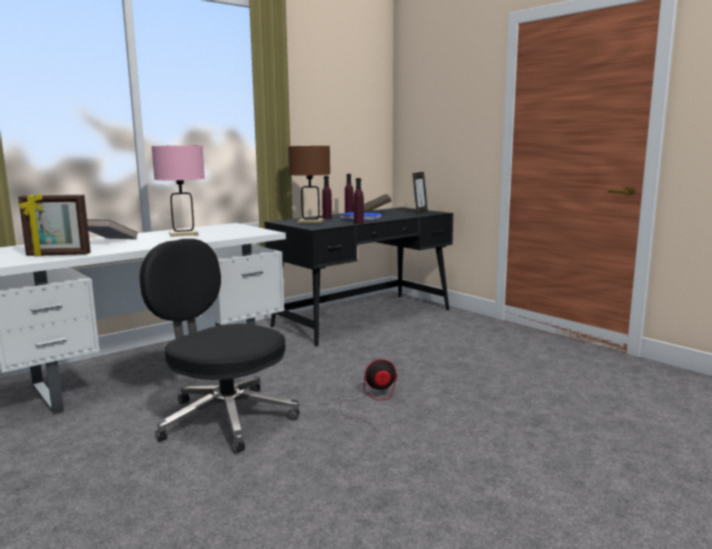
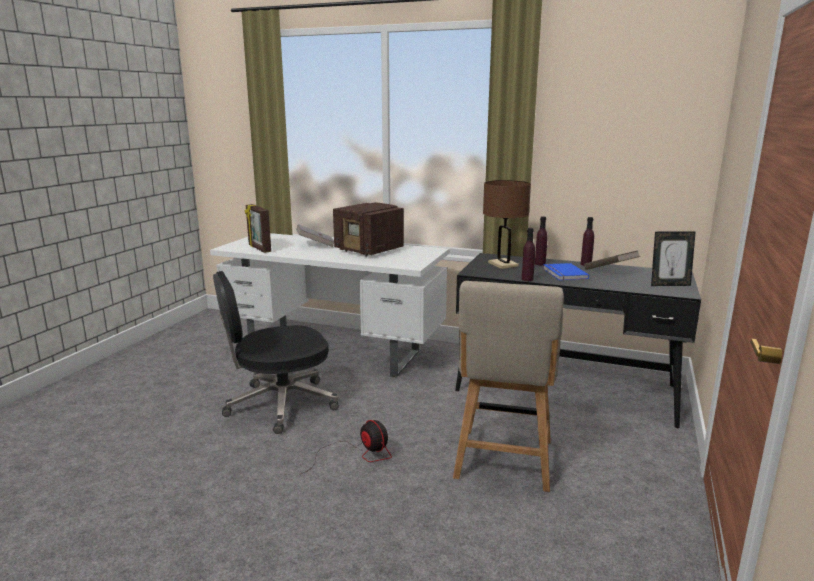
camera: 60 degrees right, 5 degrees up
(183, 234) = (369, 250): pink table lamp -> radio
(224, 418) = (279, 405): black office chair -> black office chair turned 120 degrees counterclockwise
(439, 358) = (503, 462): none -> beige chair

